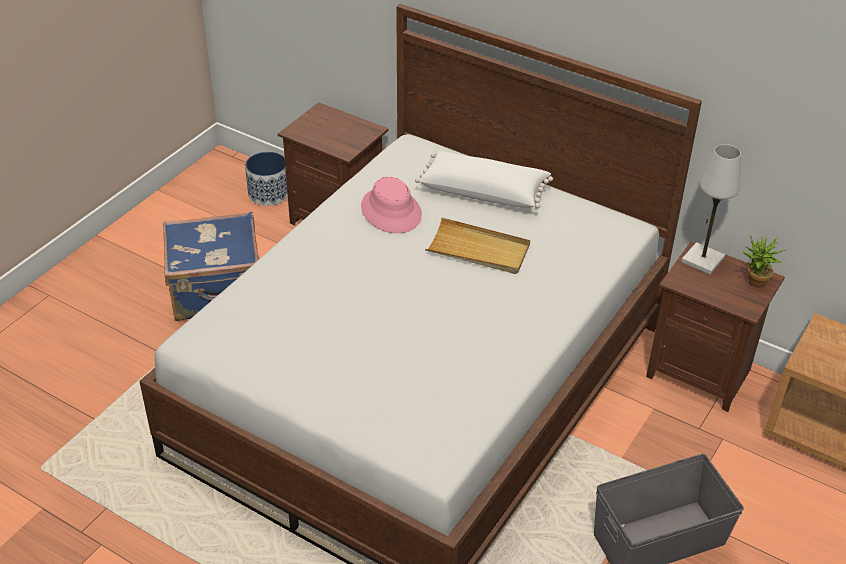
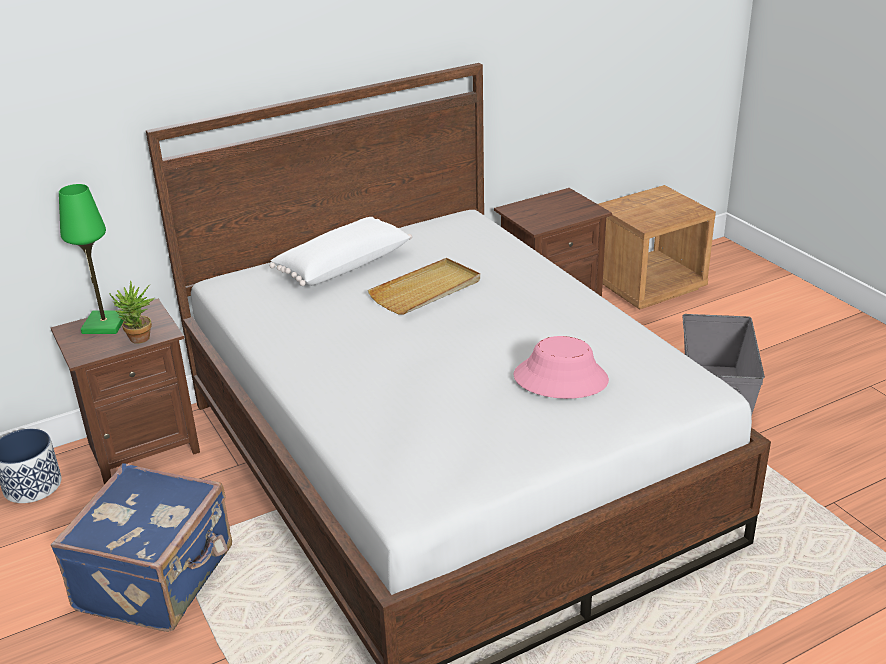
camera: 60 degrees left, 10 degrees down
(337, 122) = (105, 324): none -> green table lamp
(391, 211) = (316, 320): pink hat -> pink hat (560, 378)
(702, 260) = (522, 210): white table lamp -> none
(754, 283) = (567, 199): potted plant -> potted plant (139, 340)

